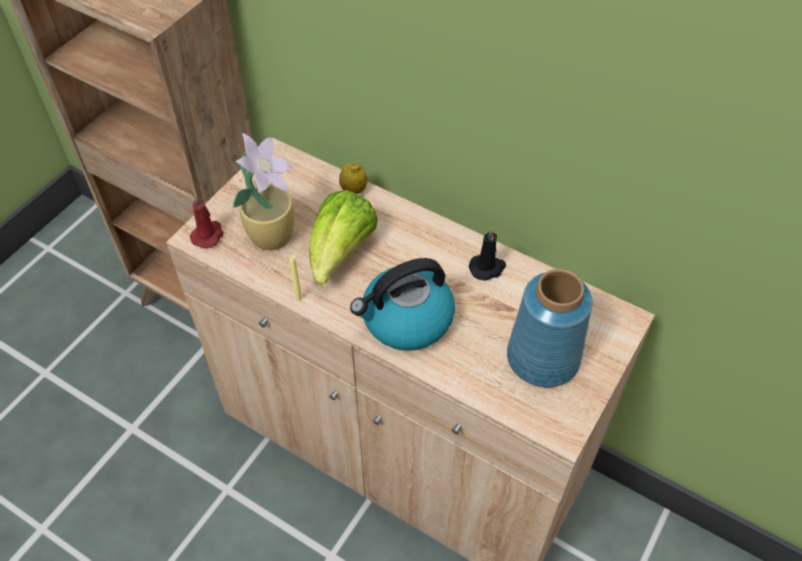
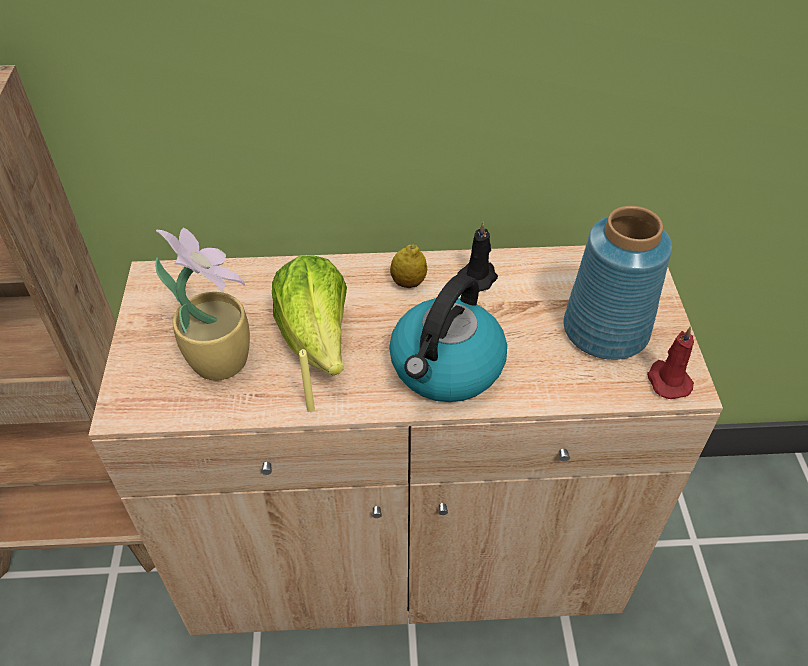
camera: 35 degrees left, 5 degrees down
(208, 235) = (139, 399): red candle -> red candle (667, 380)
(353, 190) = (274, 270): lemon -> lemon (408, 283)

